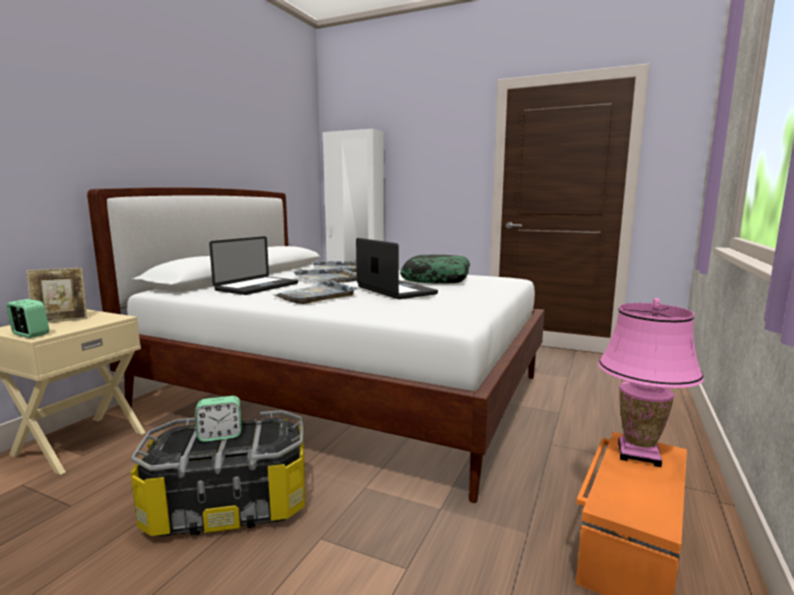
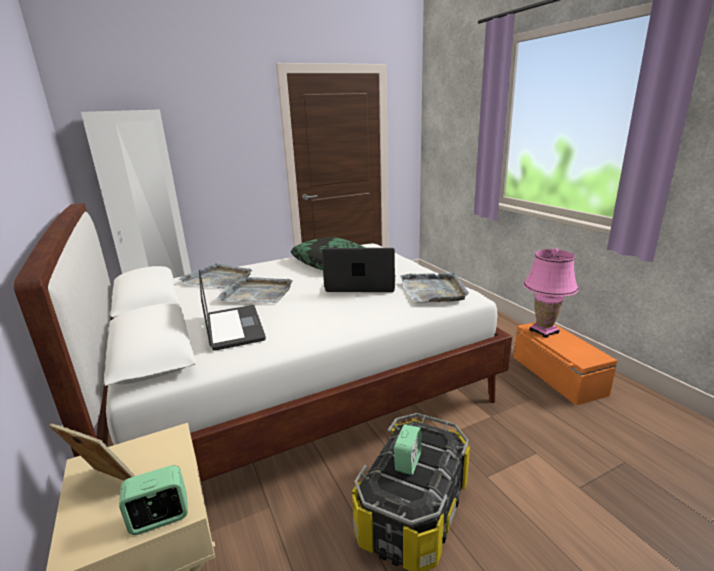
camera: 50 degrees left, 10 degrees up
(61, 320) = (107, 486): picture frame -> picture frame turned 75 degrees counterclockwise
(315, 295) = (324, 313): grey tray -> grey tray (434, 290)

